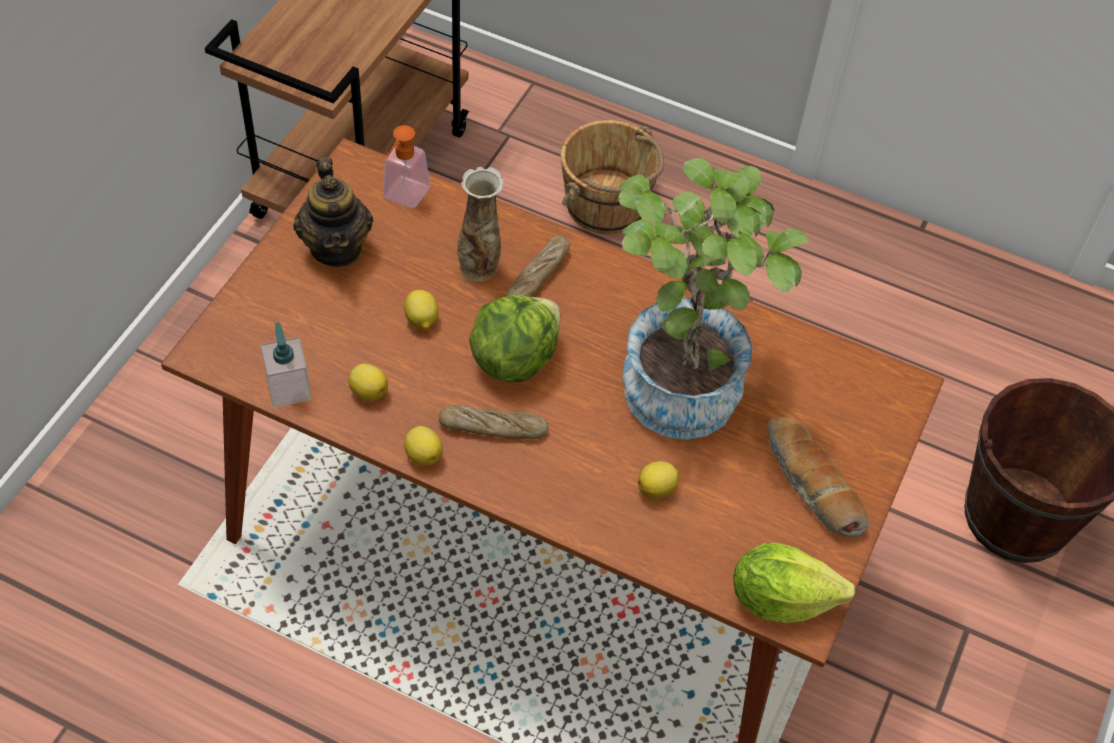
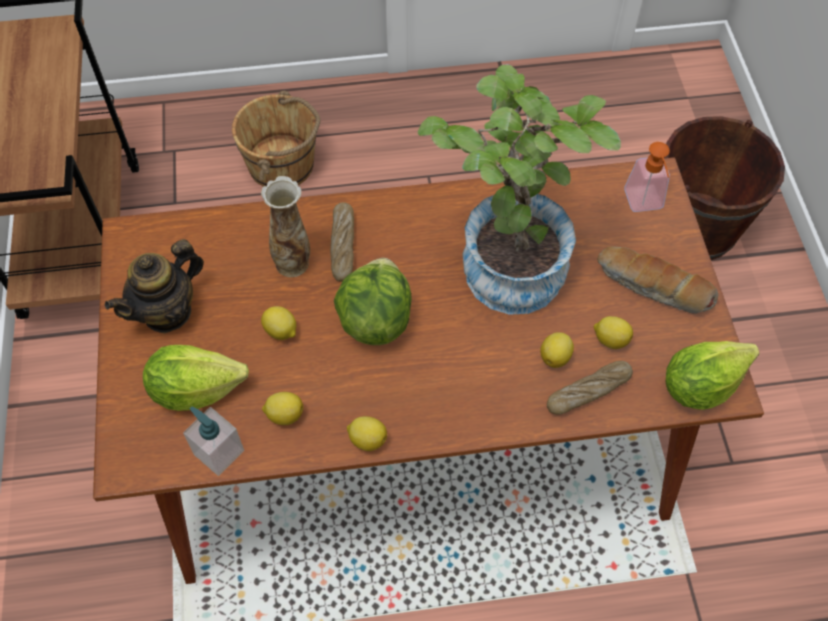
camera: 30 degrees left, 5 degrees up
(310, 325) = (195, 389): none -> lettuce
(336, 247) = (167, 311): teapot -> teapot turned 90 degrees clockwise
(402, 198) = (189, 241): soap dispenser -> soap dispenser (645, 205)
(493, 428) = (402, 384): bread -> bread (588, 391)
(725, 505) = (610, 339): none -> lemon

